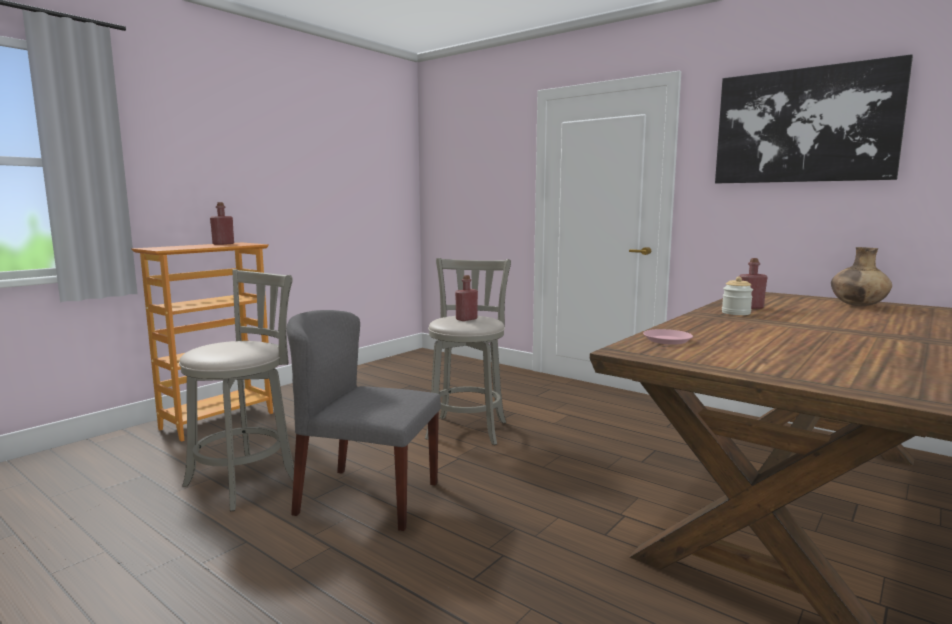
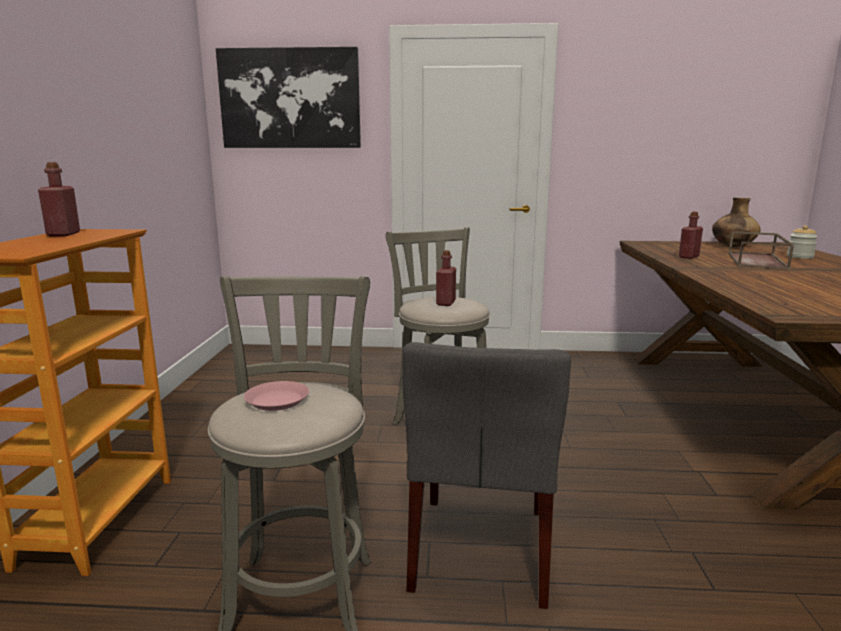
camera: 35 degrees left, 5 degrees up
(367, 498) = (481, 549): grey chair -> grey chair turned 60 degrees counterclockwise
(667, 340) = (766, 298): pink plate -> pink plate (277, 401)
(736, 313) = (700, 263): jar -> jar (800, 257)
(804, 125) = (671, 89): picture -> picture (290, 99)
(820, 318) = (757, 261): none -> brown tray

